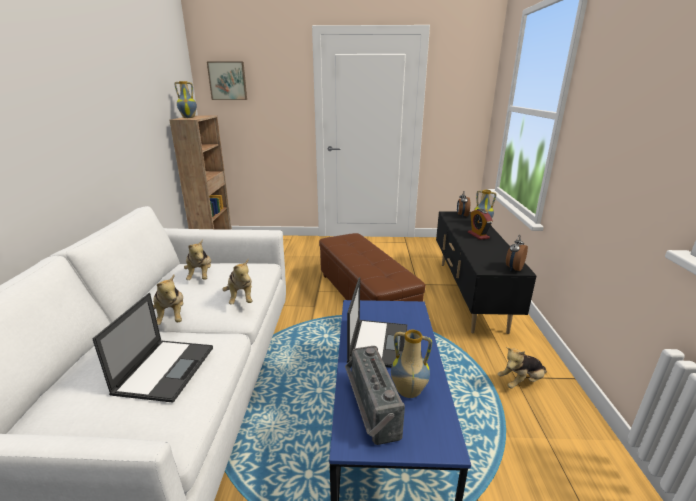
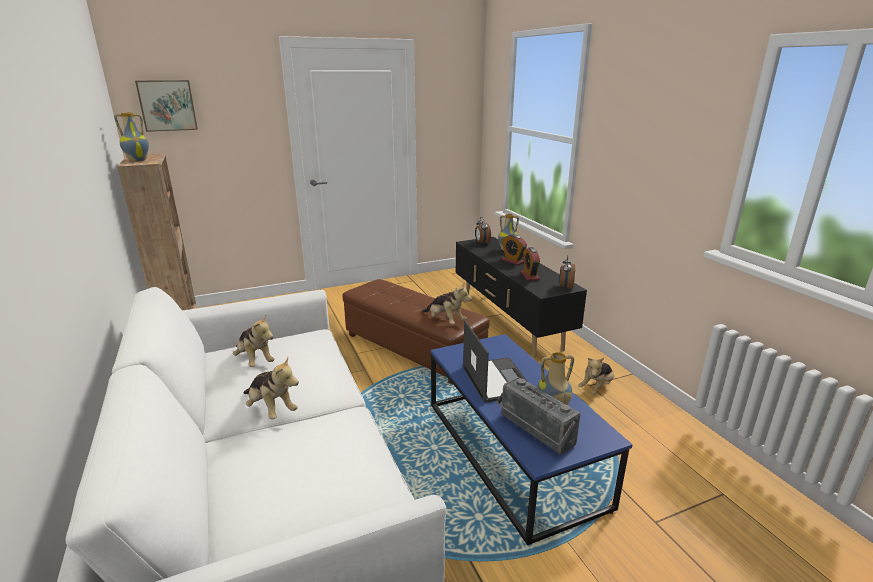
camera: 25 degrees left, 0 degrees up
(166, 369) = (326, 456): laptop -> none
(241, 298) = (329, 372): plush toy -> plush toy (445, 321)
(483, 251) = (529, 276): none -> alarm clock

